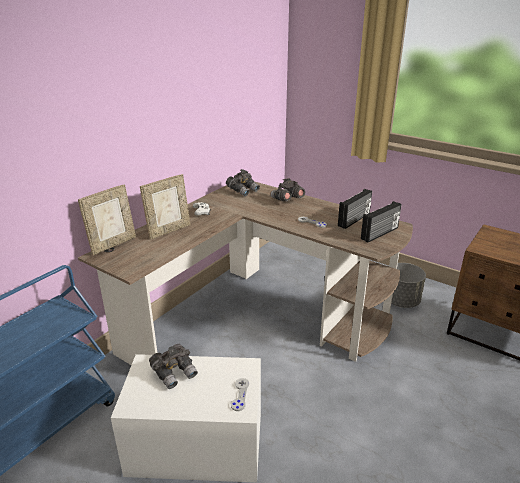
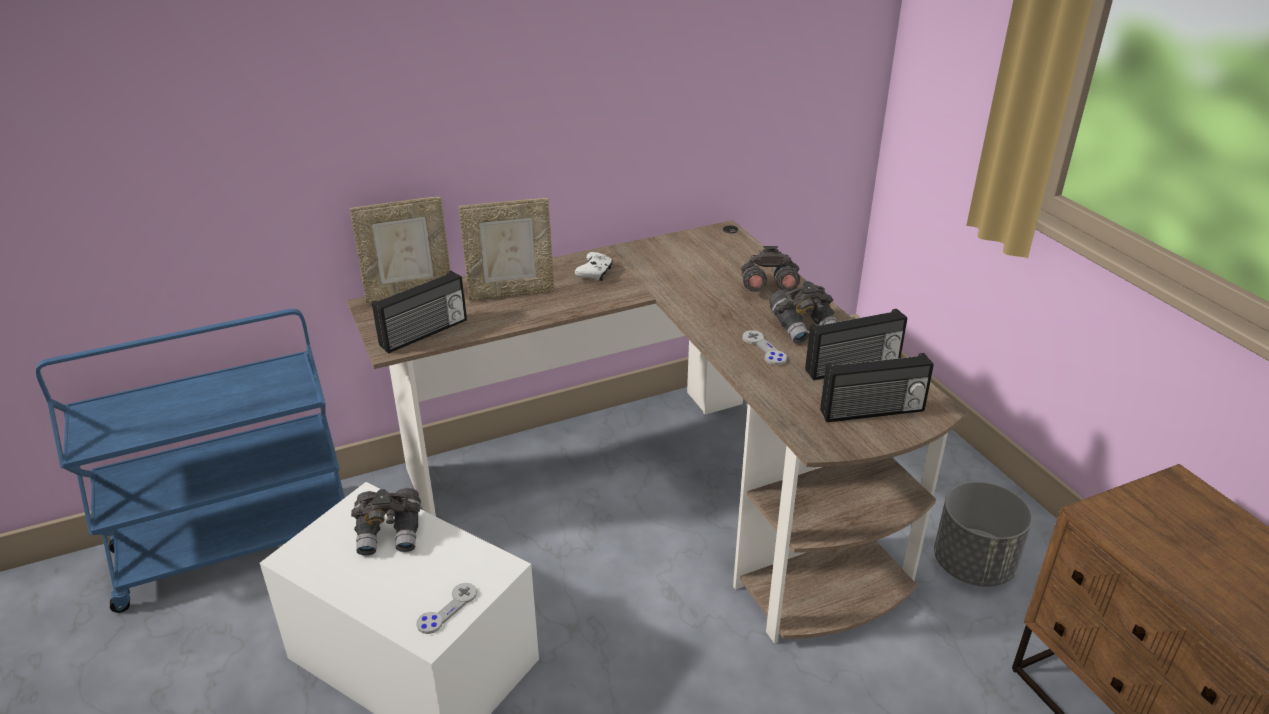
camera: 30 degrees right, 5 degrees up
(143, 260) = (424, 333): none -> radio
(243, 191) = (707, 248): grey binoculars -> grey binoculars (804, 327)

